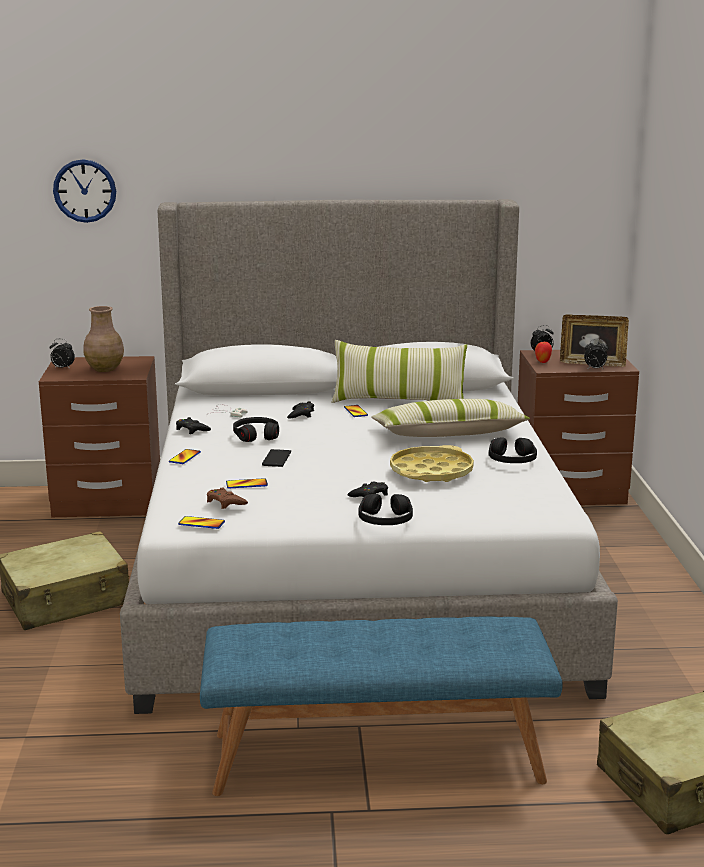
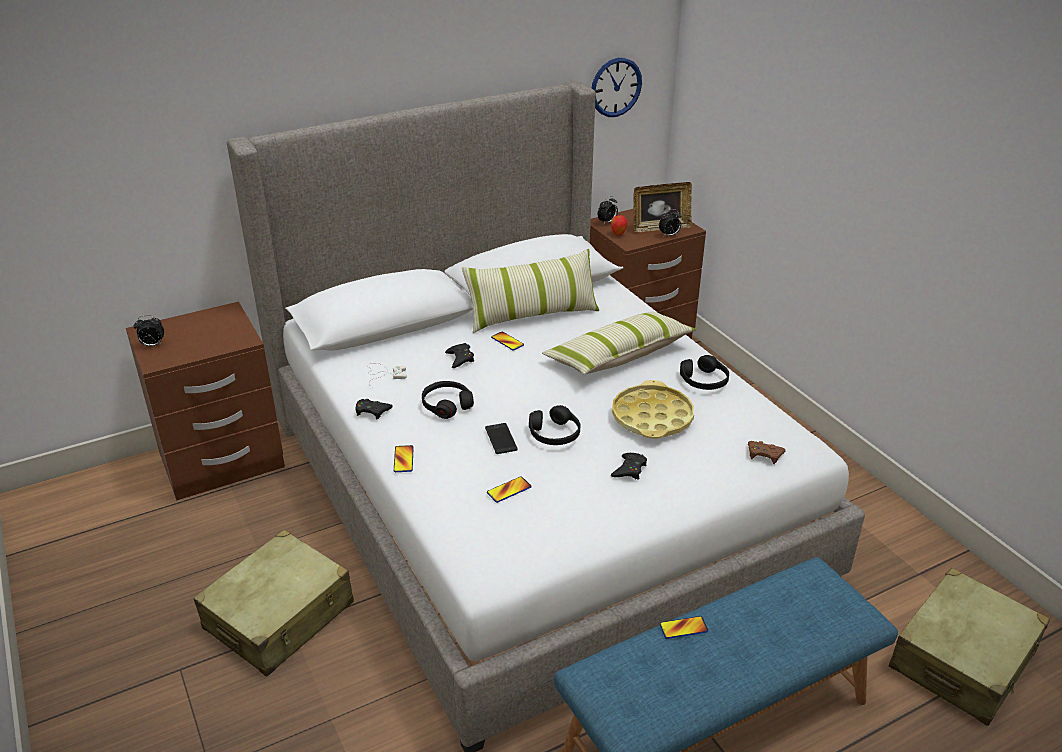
camera: 25 degrees left, 15 degrees up
(84, 191) = (130, 138): wall clock -> wall clock (616, 87)
(105, 369) = (203, 335): brown vase -> none
(201, 523) = (513, 565): phone -> phone (683, 628)
(225, 502) = (512, 526): brown game controller -> brown game controller (764, 454)
(385, 520) = (675, 504): black headphones -> black headphones (554, 434)

